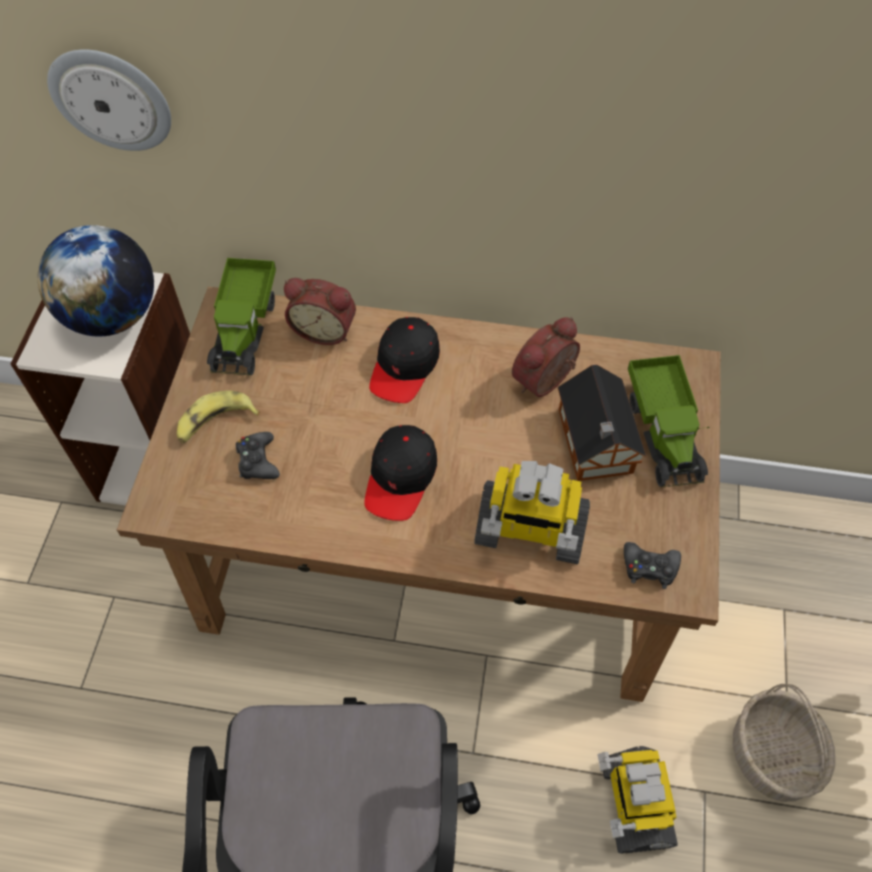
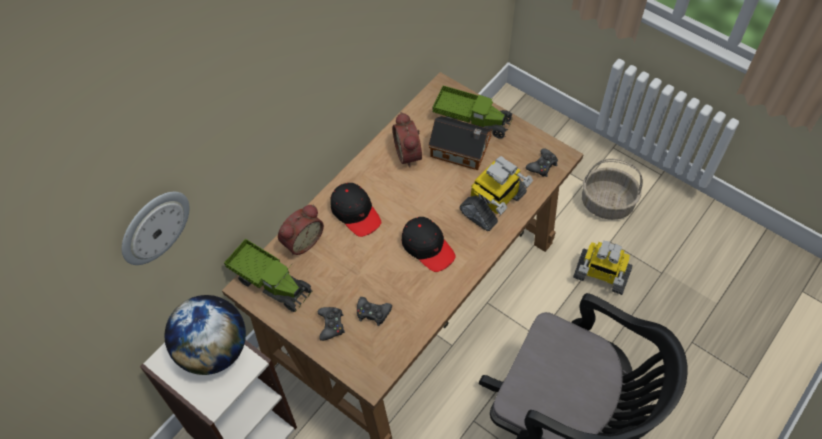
camera: 60 degrees left, 0 degrees up
(215, 422) = (331, 325): banana -> black game controller

